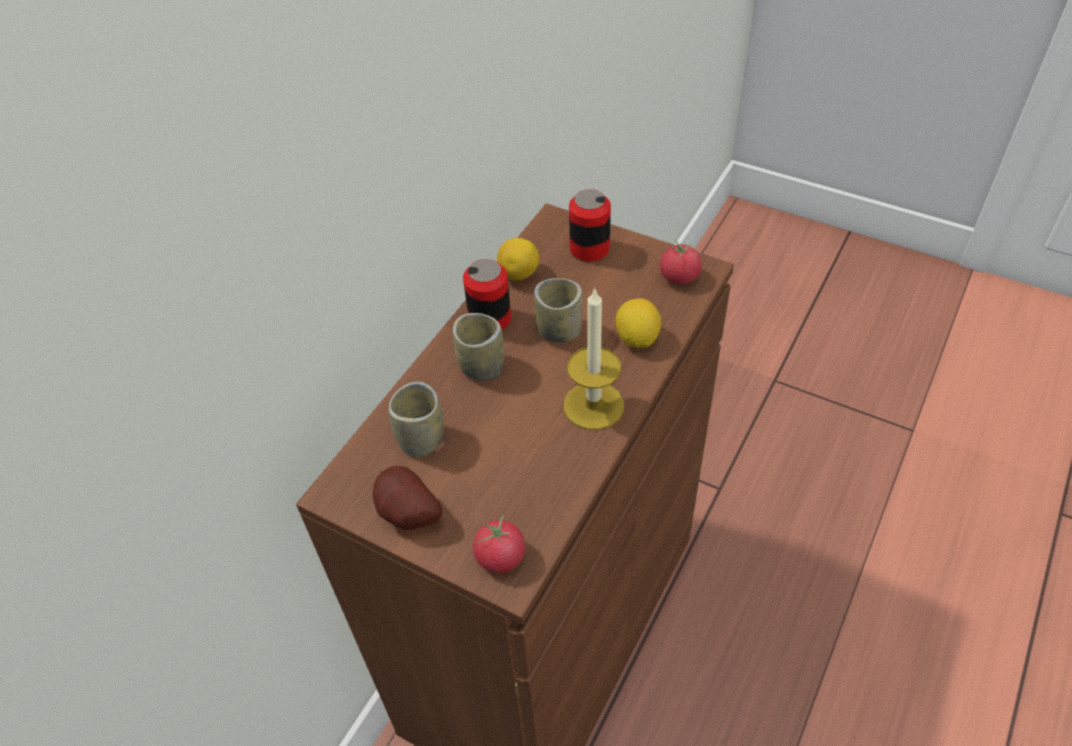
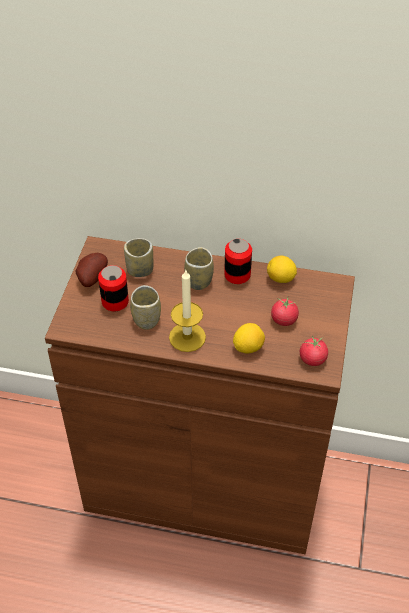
camera: 70 degrees right, 0 degrees up
(500, 557) = (76, 320): tomato -> tomato (284, 320)
(559, 331) = (240, 308): cup -> cup (146, 319)
(589, 249) = (319, 307): can -> can (115, 302)

